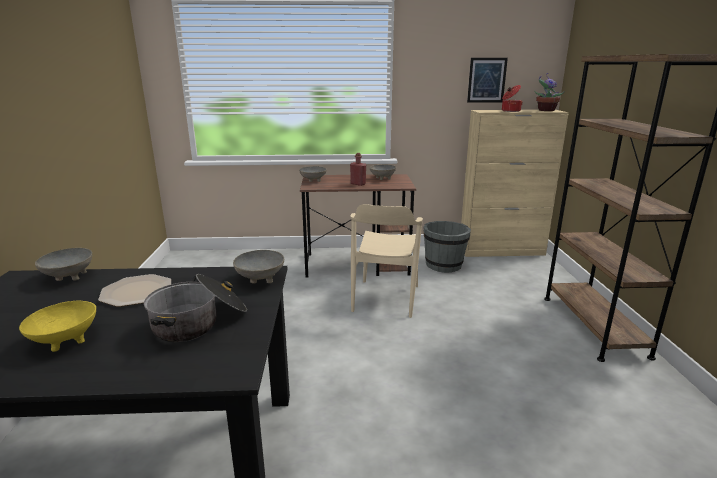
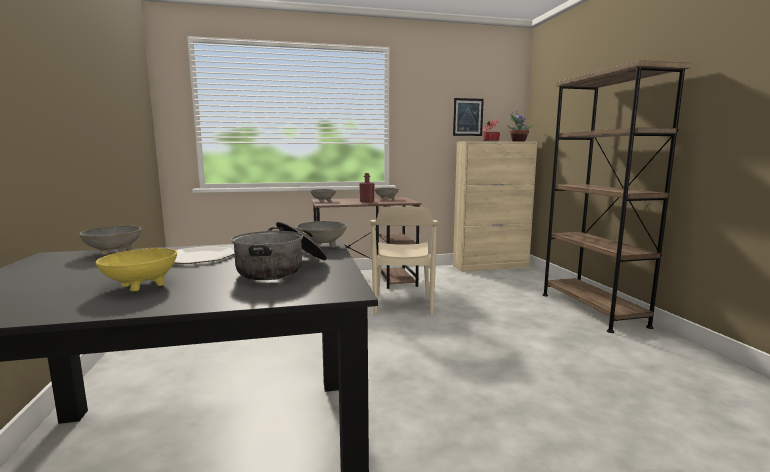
camera: 10 degrees left, 10 degrees down
(444, 265) = (445, 278): grey bucket -> none

